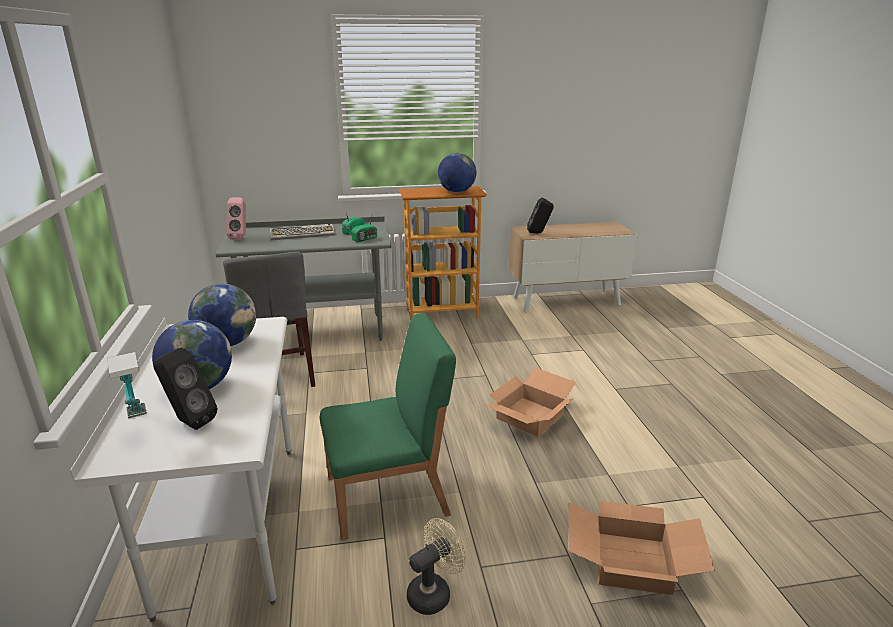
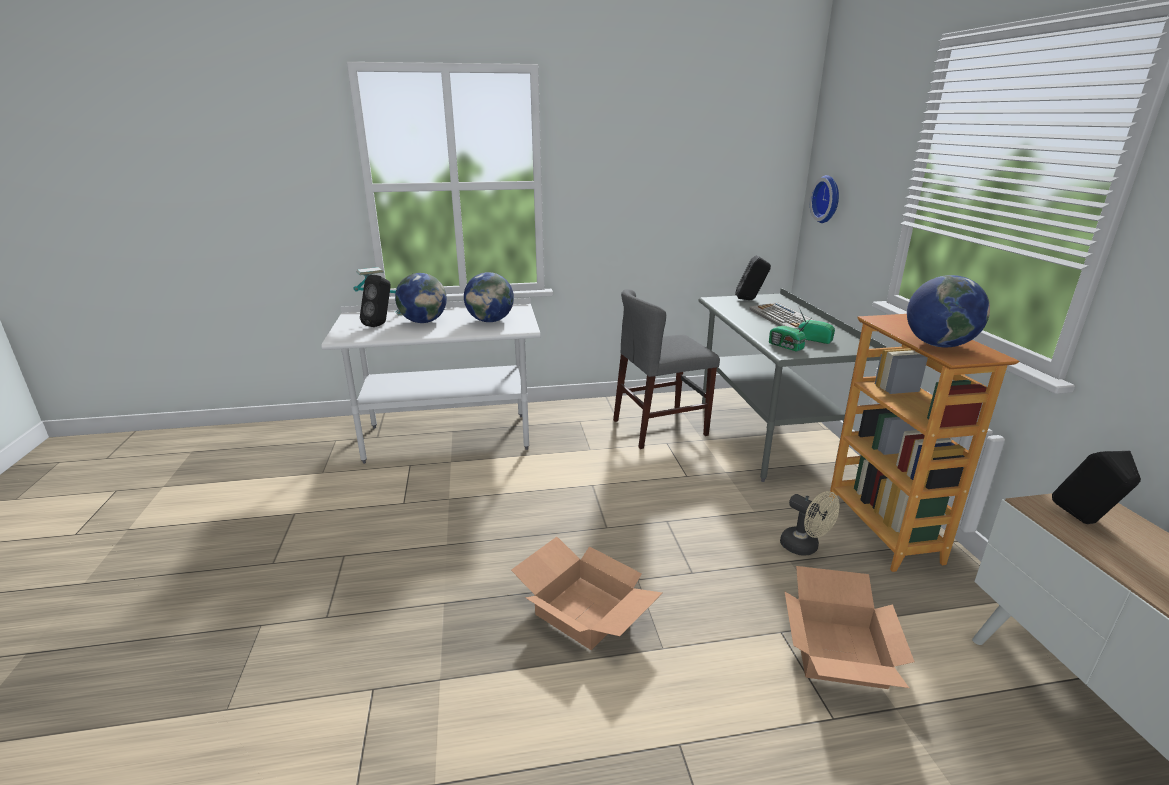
camera: 90 degrees right, 0 degrees up
(235, 138) = (828, 199): none -> wall clock
(241, 237) = (750, 300): pink speaker -> black speaker
(389, 495) = (455, 502): green chair -> none
(434, 592) = (331, 529): beige fan -> beige fan (804, 547)
(632, 561) = (288, 671): cardboard box -> cardboard box (840, 652)

